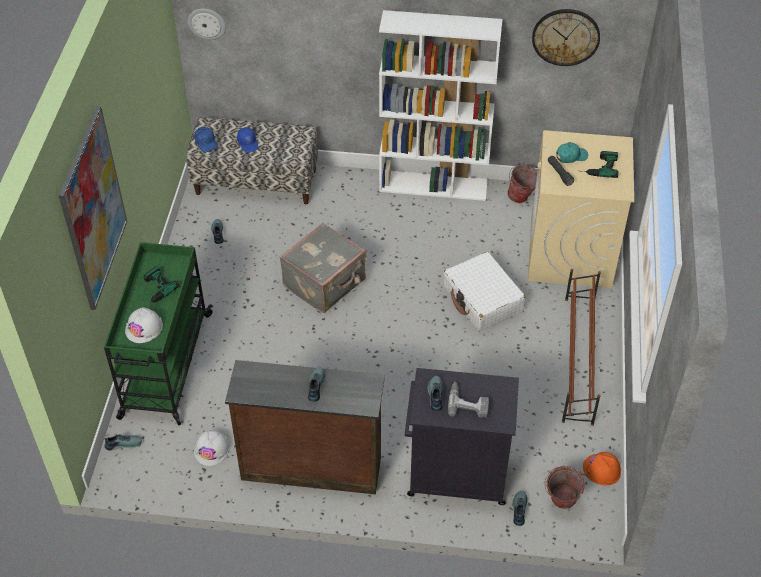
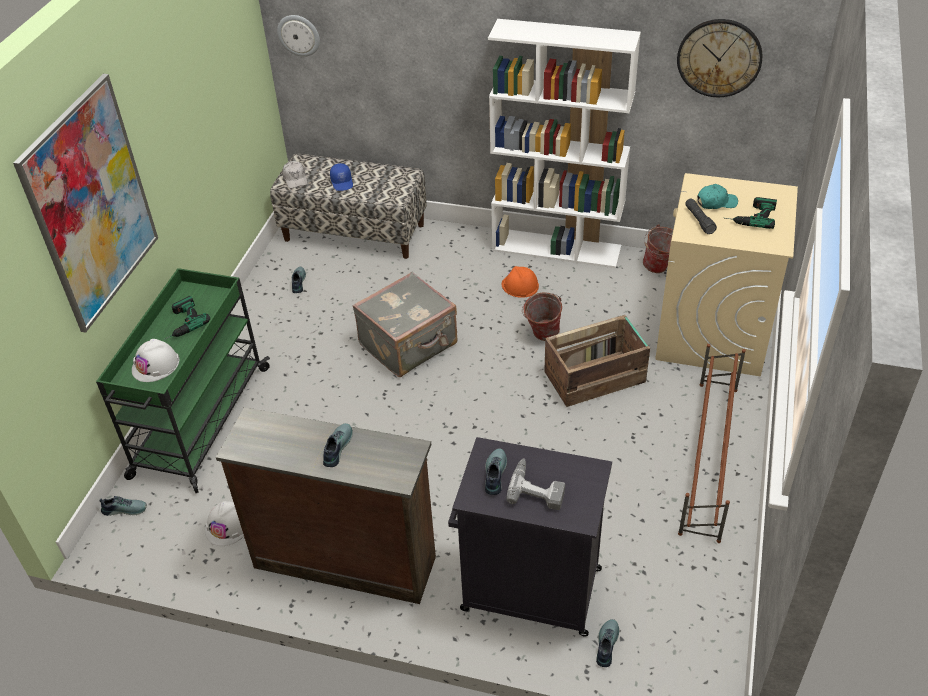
camera: 10 degrees right, 5 degrees down
(206, 142) = (295, 179): blue cap -> white cap
(482, 299) = (596, 377): white suitcase -> crate
(560, 503) = (663, 641): bucket -> bucket (541, 336)
(601, 470) = (725, 602): orange hard hat -> orange hard hat (520, 285)

